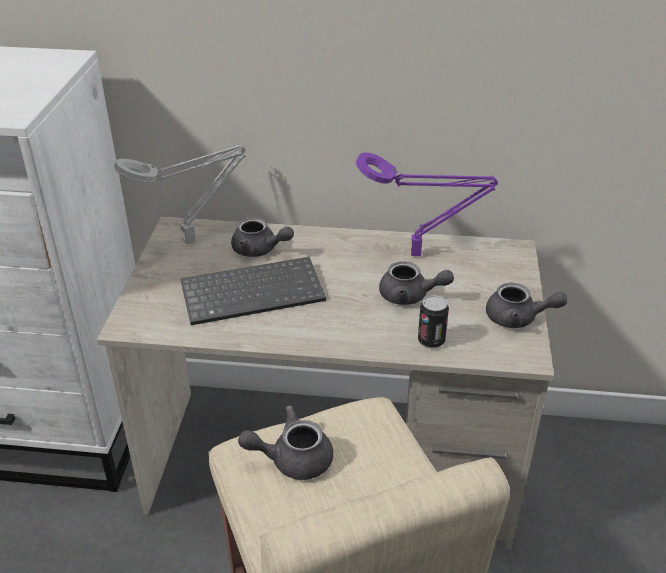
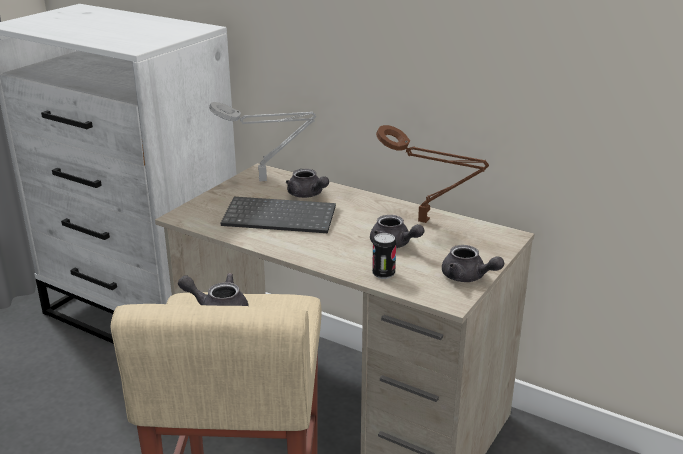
camera: 25 degrees right, 10 degrees down
(420, 254) = (427, 222): purple table lamp -> brown table lamp

